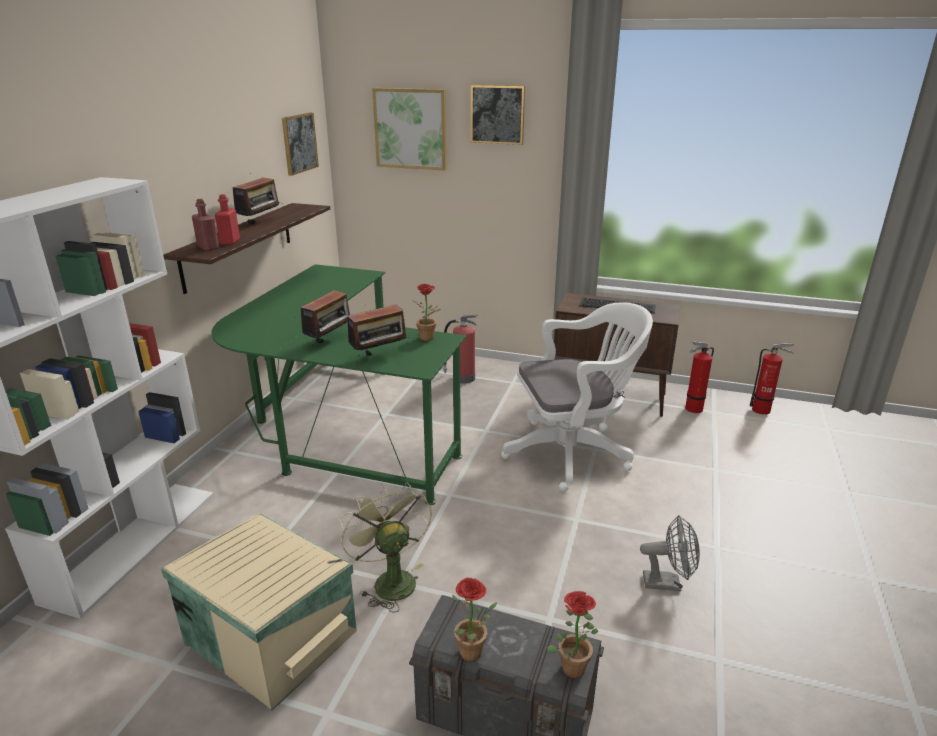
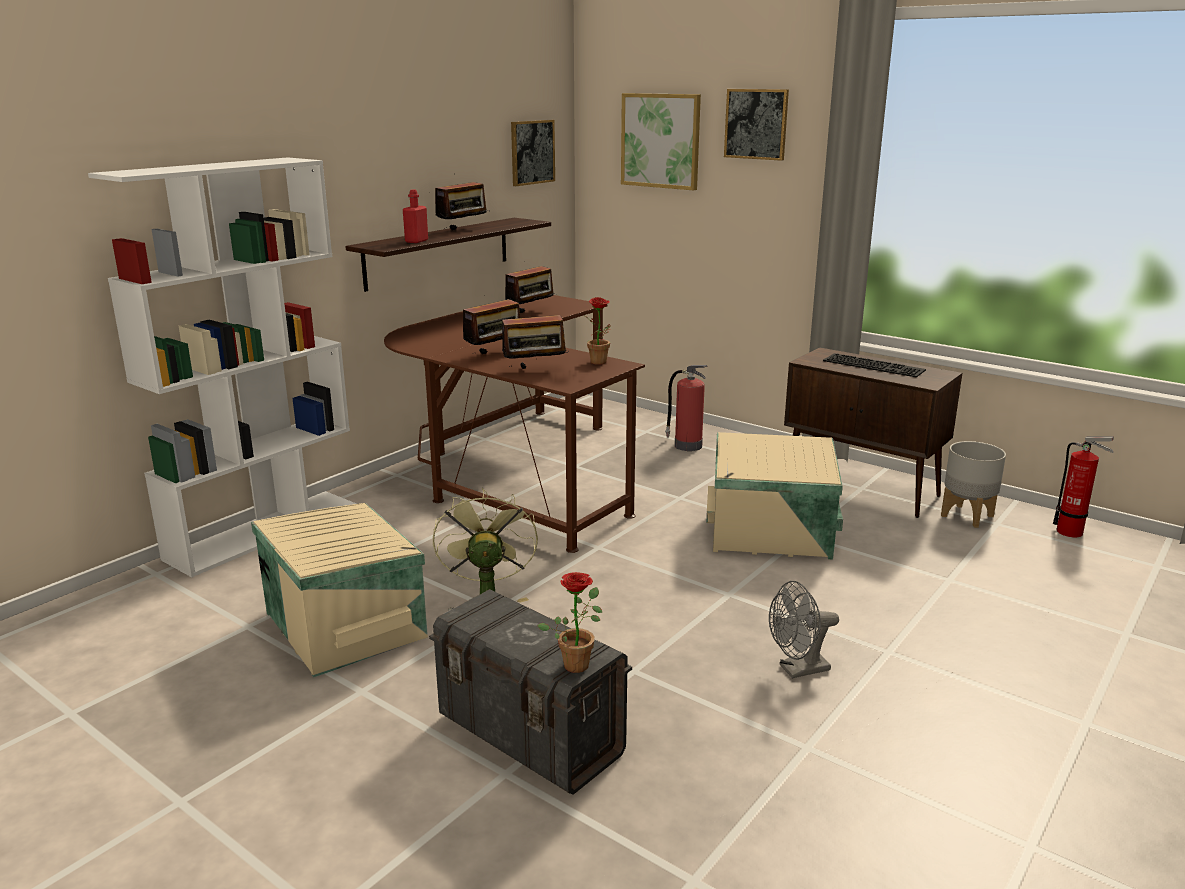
camera: 20 degrees right, 5 degrees down
(208, 248) = (391, 243): red bottle -> none
(327, 288) = (531, 312): none -> radio
(337, 429) = (513, 472): green desk -> brown desk
(472, 656) = (484, 636): potted plant -> none
(573, 452) = (772, 534): white office chair -> beige storage box
(668, 583) = (798, 670): grey fan -> grey fan turned 135 degrees clockwise
(692, 409) = (967, 516): fire extinguisher -> grey planter

